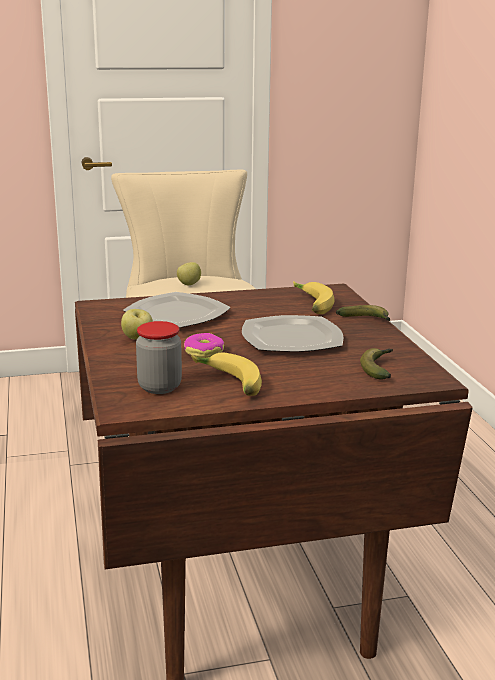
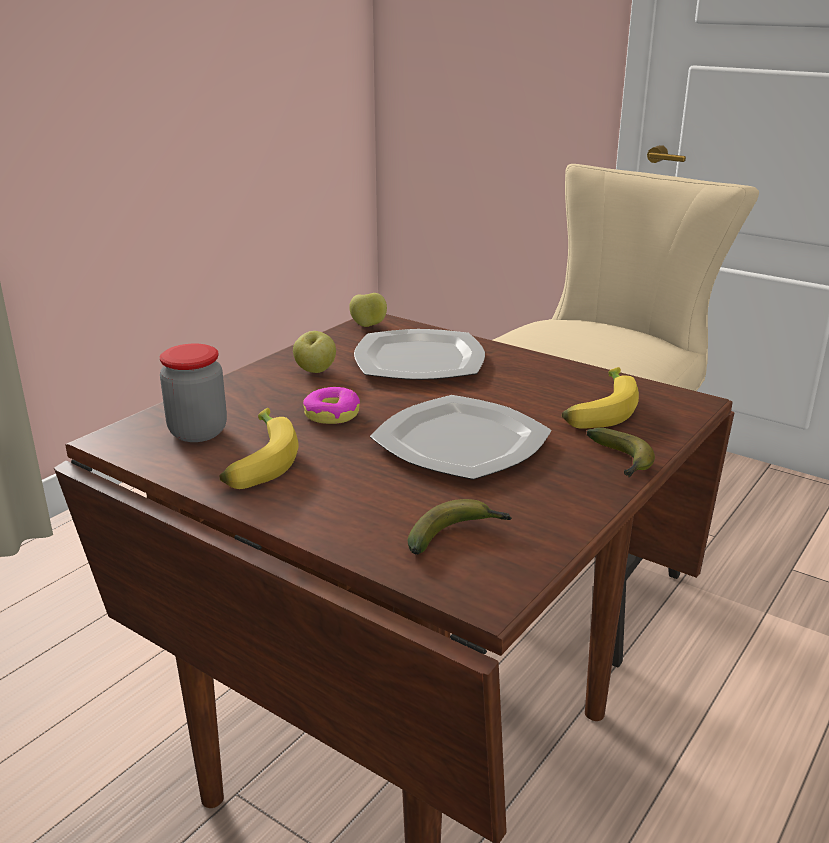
camera: 50 degrees right, 5 degrees up
(189, 284) = (577, 335): apple -> apple (368, 326)

